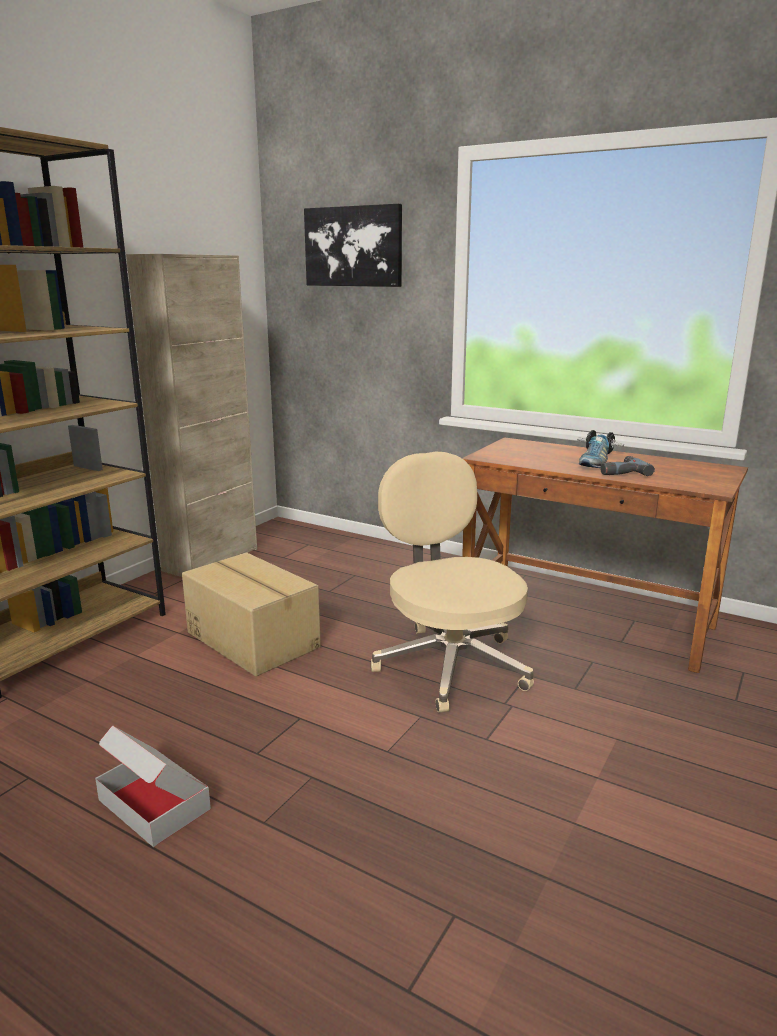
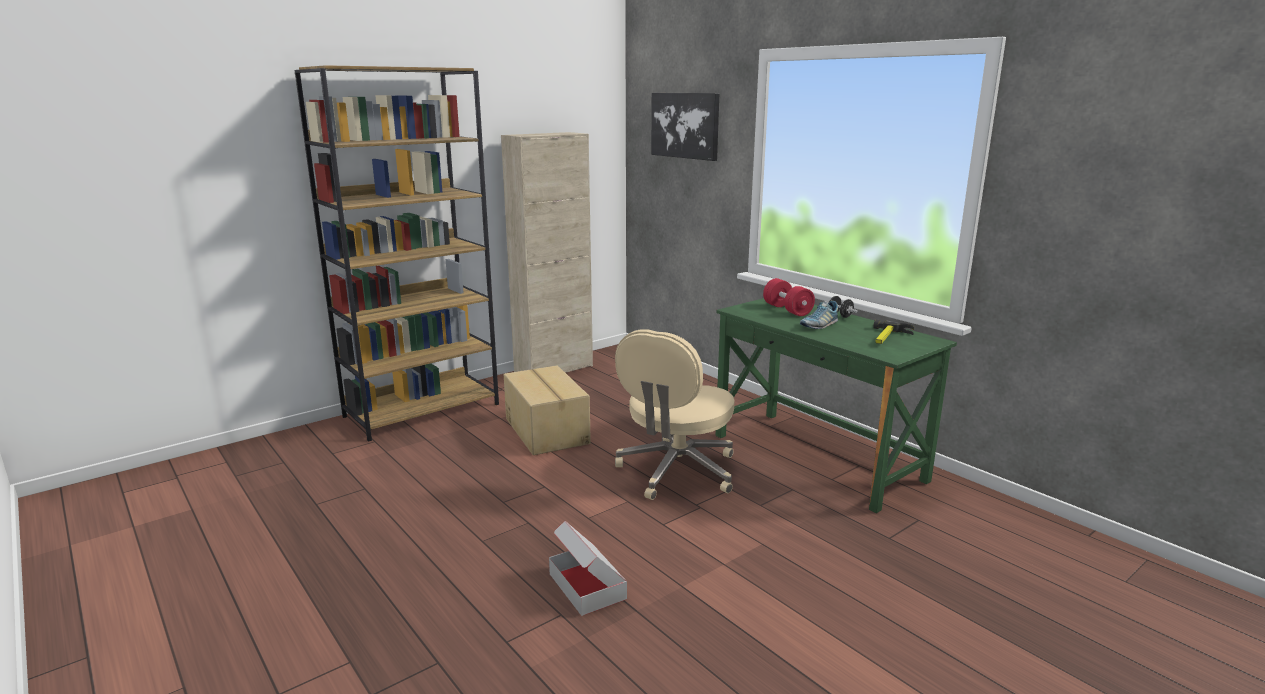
camera: 20 degrees right, 0 degrees up
(154, 804) = (425, 517): cardboard box -> cardboard box (587, 586)
(450, 664) = (676, 471): beige office chair -> beige office chair turned 150 degrees counterclockwise
(538, 451) = (787, 310): none -> red dumbbell
(586, 619) = (817, 457): brown desk -> green desk
(620, 471) = (832, 334): power drill -> none
(680, 470) = (888, 338): none -> hammer

